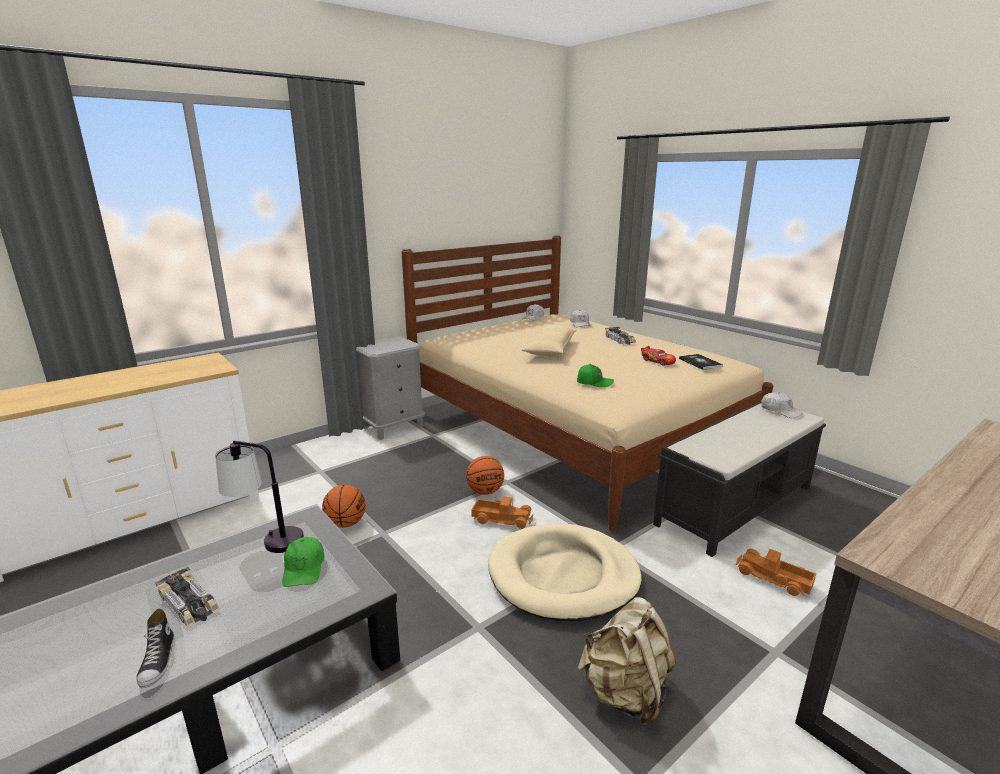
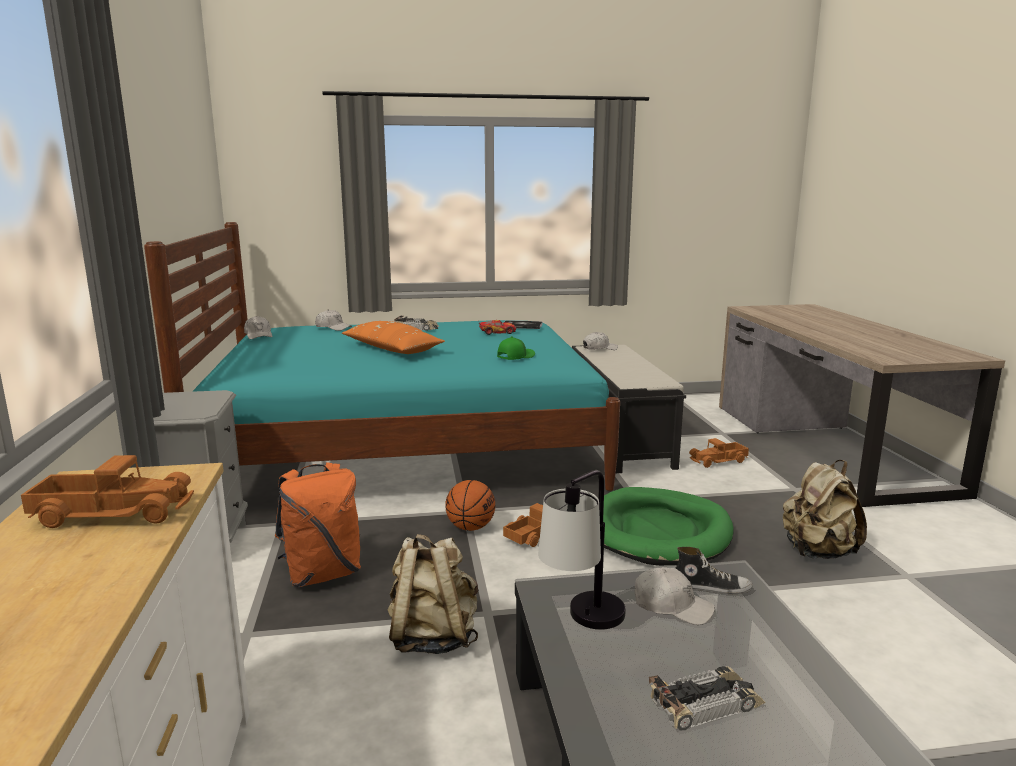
camera: 60 degrees left, 5 degrees down
(158, 661) = (825, 735): shoe -> shoe (711, 587)
(173, 371) = (114, 511): none -> toy truck
(304, 568) = (672, 606): green cap -> white cap
(346, 523) = (433, 637): basketball -> beige backpack
(388, 467) = (323, 574): none -> orange backpack
(550, 349) = (391, 349): beige pillow -> orange pillow
(563, 576) = (659, 532): beige dog bed -> green dog bed
(573, 430) = (406, 449): beige bed -> turquoise bed

